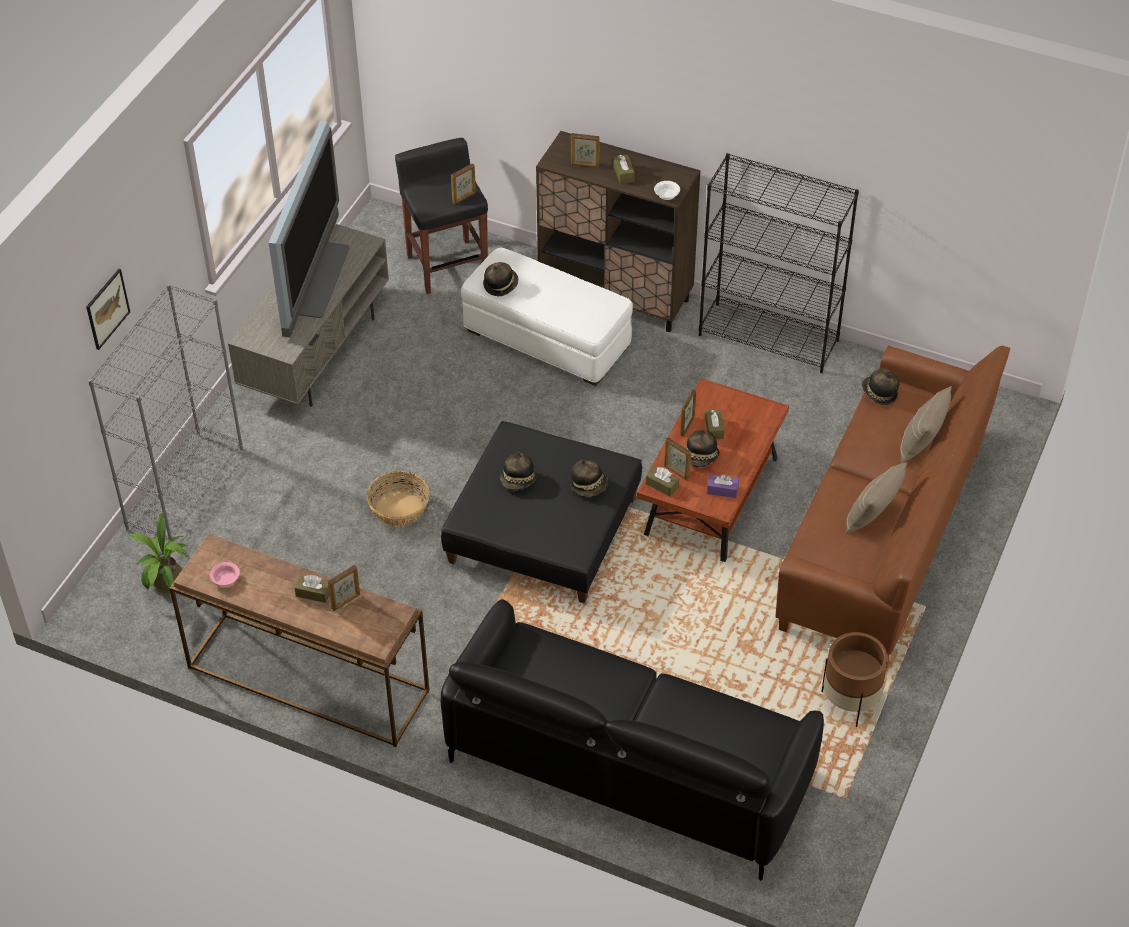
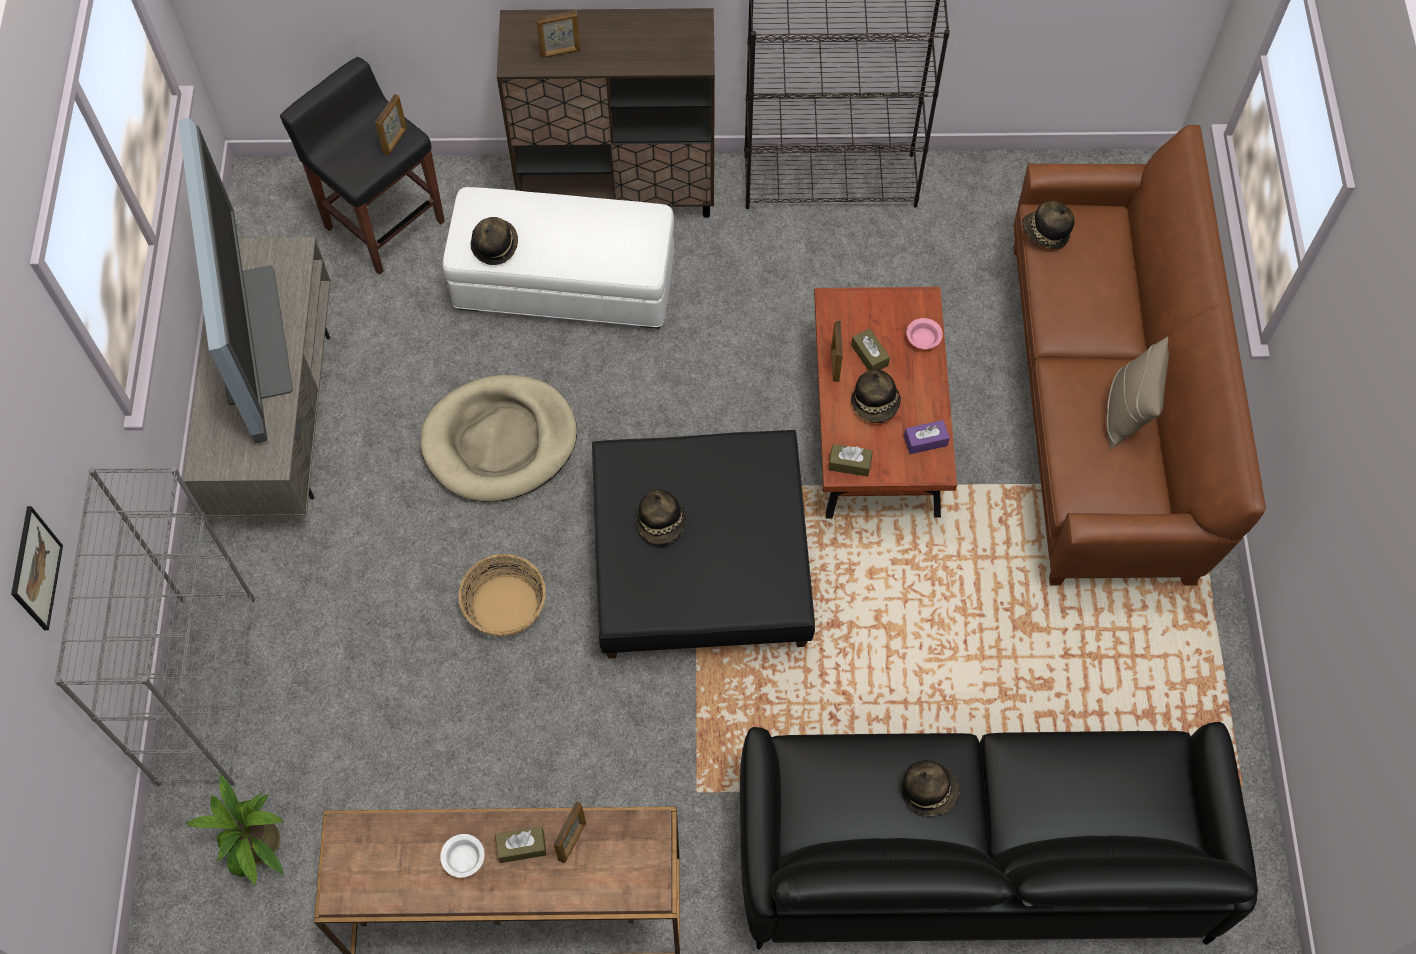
camera: 25 degrees left, 15 degrees up
(225, 579) = (388, 878): pink bowl -> pink bowl (923, 339)
(450, 415) = (500, 441): none -> beige dog bed
(589, 485) = (754, 496): hat -> hat (929, 790)
(623, 174) = (618, 48): brown tissue box -> none
(667, 195) = (691, 61): white bowl -> white bowl (465, 858)
(676, 472) = (856, 437): picture frame -> none
(850, 702) = (1179, 650): brown planter -> none
(920, 444) = (1128, 285): beige pillow -> none

